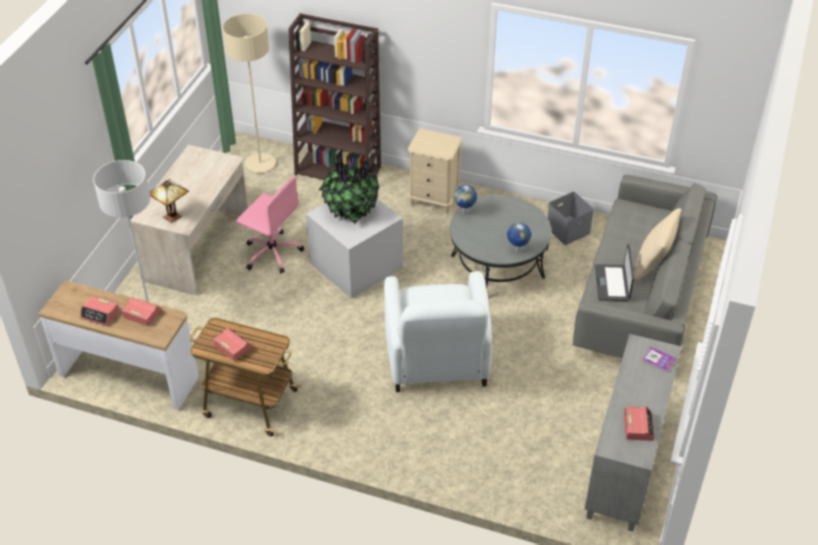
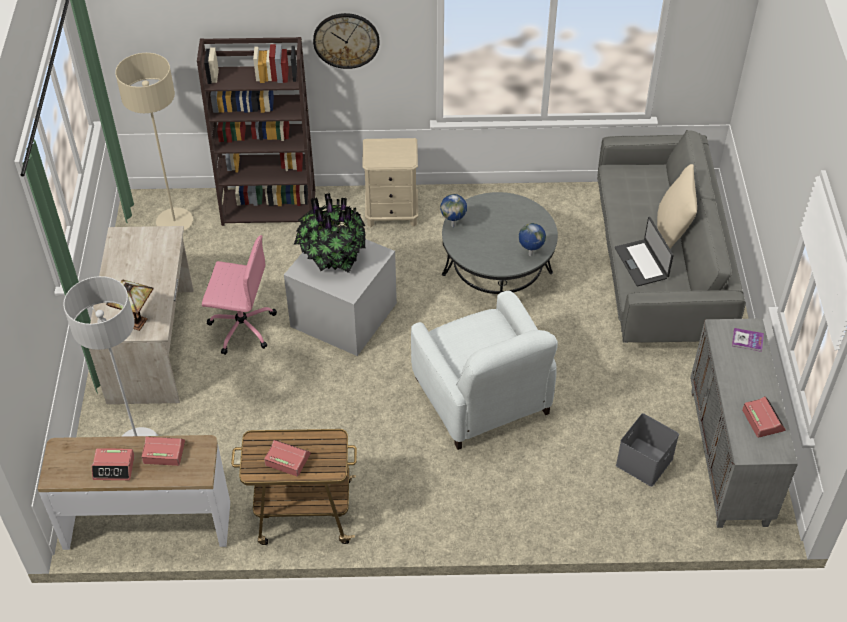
camera: 20 degrees left, 5 degrees up
(415, 39) = (346, 40): none -> wall clock
(568, 231) = (551, 212): grey storage box -> grey storage box (644, 463)

